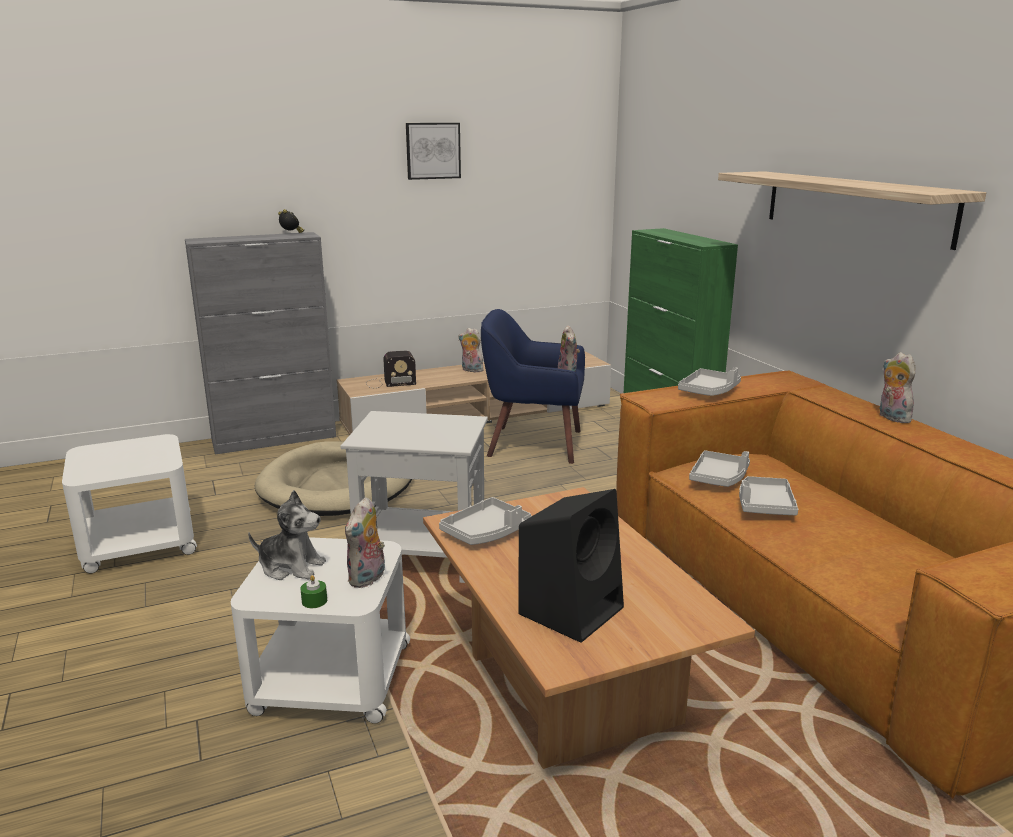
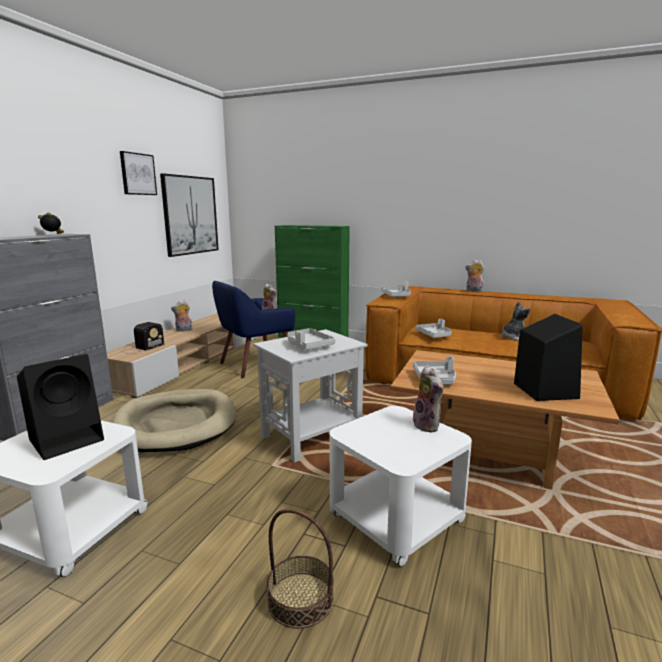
camera: 45 degrees left, 5 degrees down
(135, 457) = (68, 439): none -> black speaker
(156, 682) = (300, 599): none -> basket
(291, 567) = (377, 441): plush toy -> plush toy (513, 337)
(314, 601) = (435, 448): green candle -> none
(525, 204) = (190, 215): none -> picture
(764, 505) = (471, 339): grey tray -> grey tray (308, 345)
(854, 206) = (425, 197): shelf -> none

